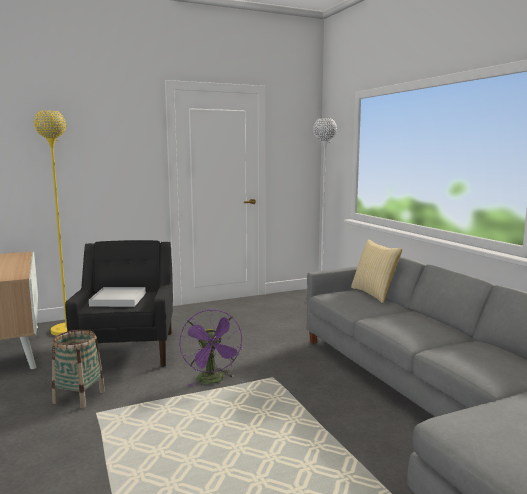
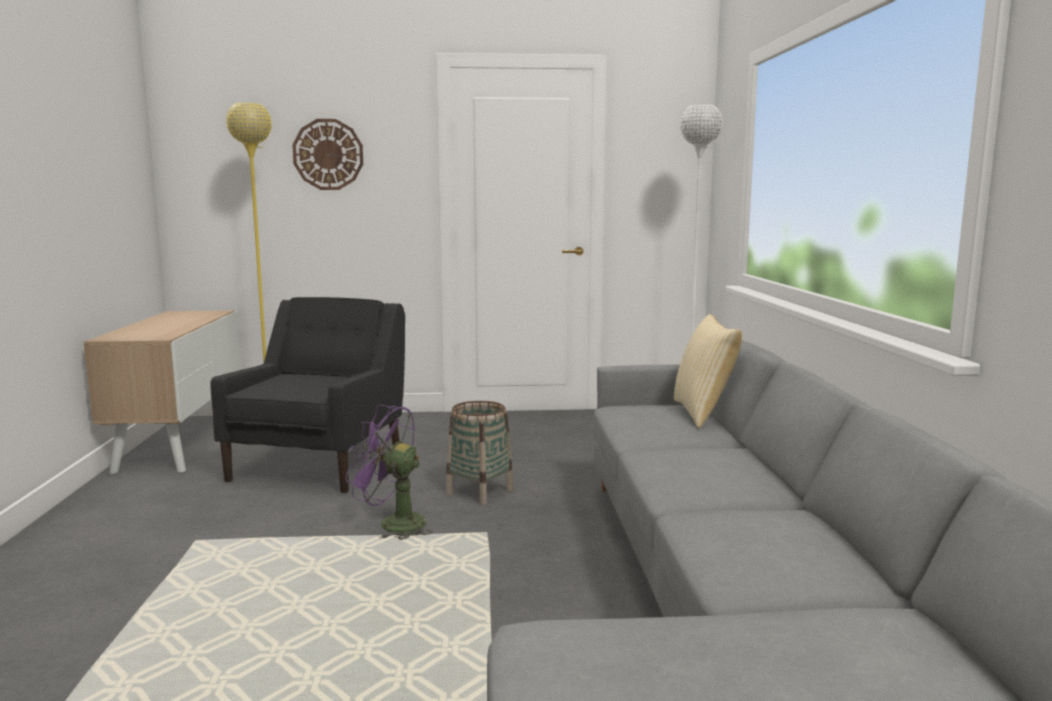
camera: 20 degrees right, 0 degrees up
(79, 397) = (197, 516): basket -> basket (480, 492)
(95, 144) = (328, 154): none -> wall clock
(118, 299) = (298, 384): white tray -> none
(213, 381) = (392, 523): purple fan -> purple fan turned 105 degrees clockwise

